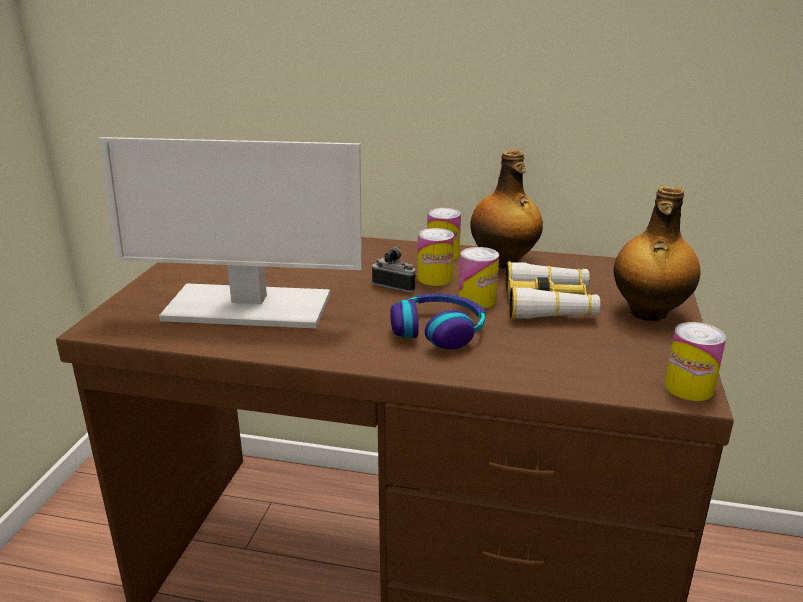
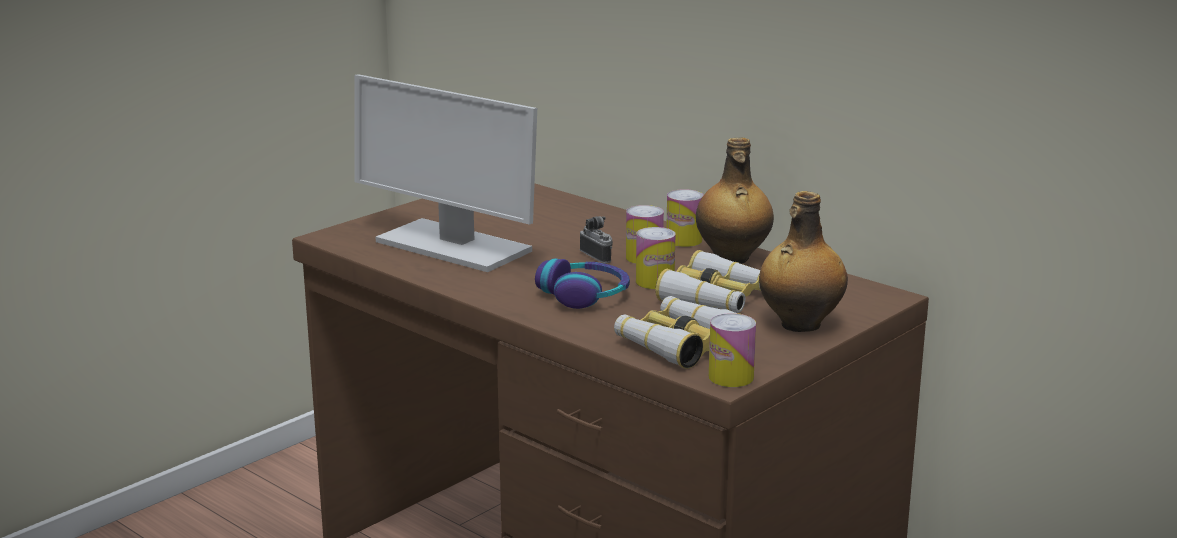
camera: 30 degrees right, 5 degrees down
(592, 362) = (678, 344): none -> binoculars

